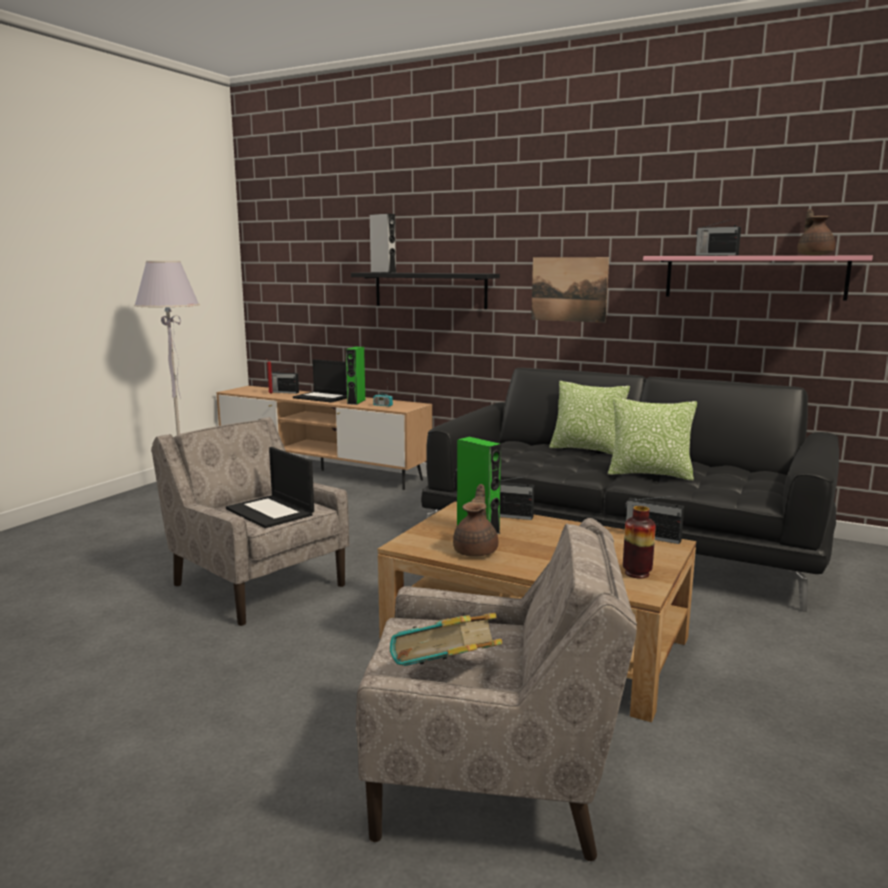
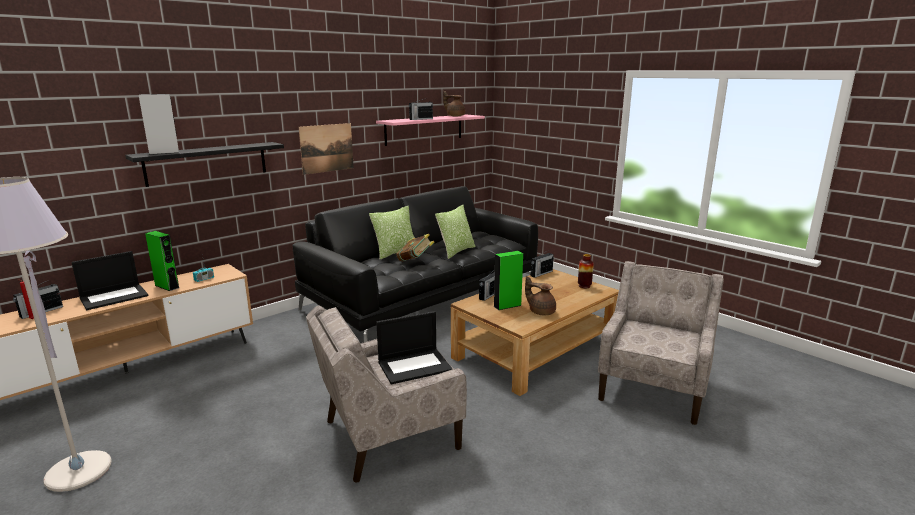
camera: 70 degrees left, 5 degrees up
(447, 677) = (678, 343): book -> book (415, 261)

